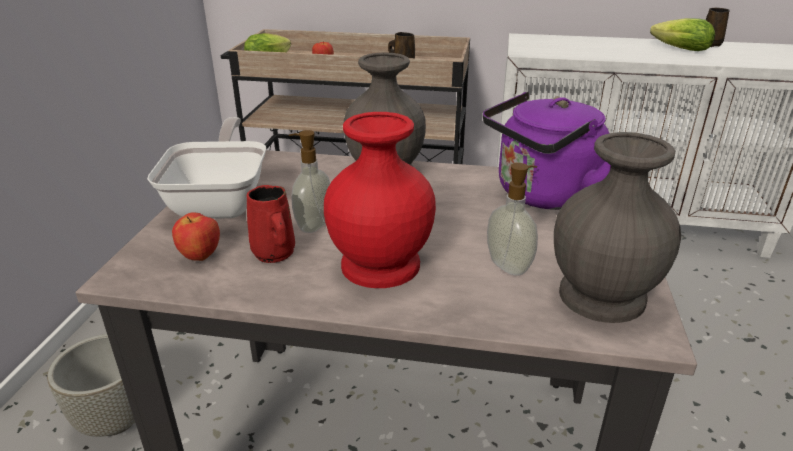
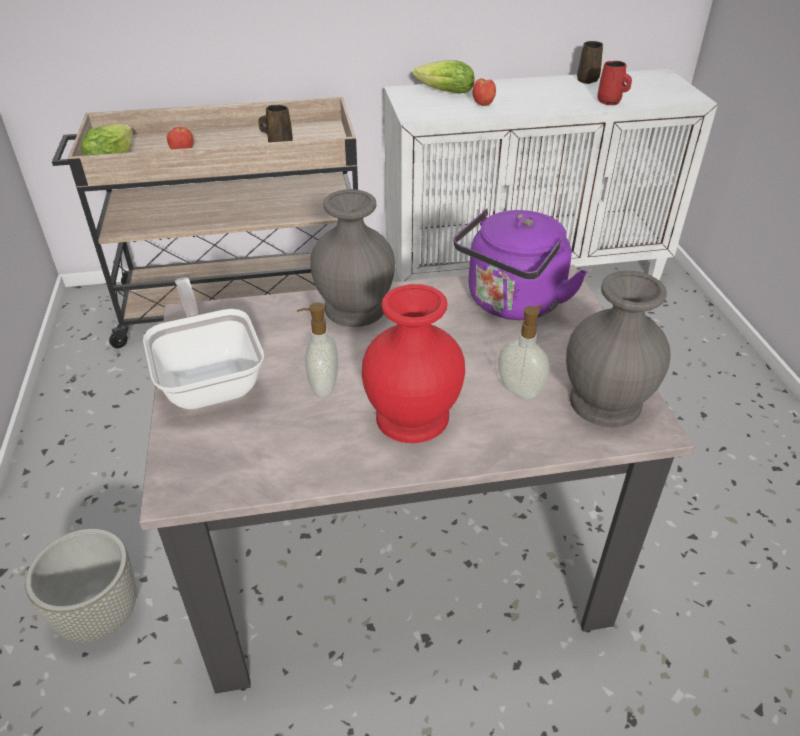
camera: 20 degrees left, 10 degrees up
(201, 257) = (238, 450): apple -> apple (483, 105)
(274, 254) = (308, 429): red mug -> red mug (610, 102)
(677, 49) = (560, 90): lettuce -> lettuce (442, 92)

